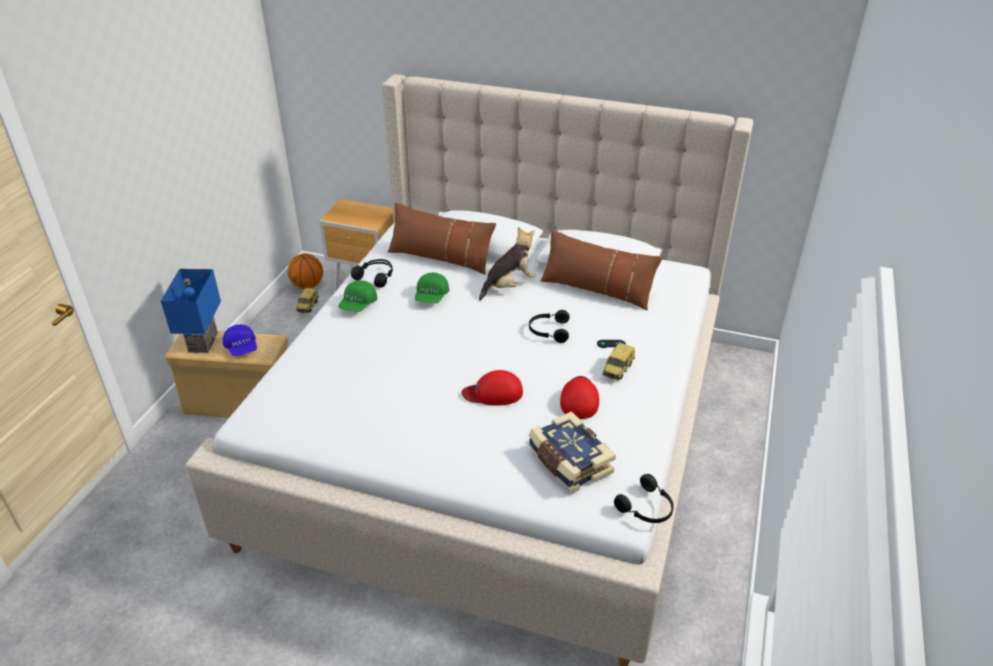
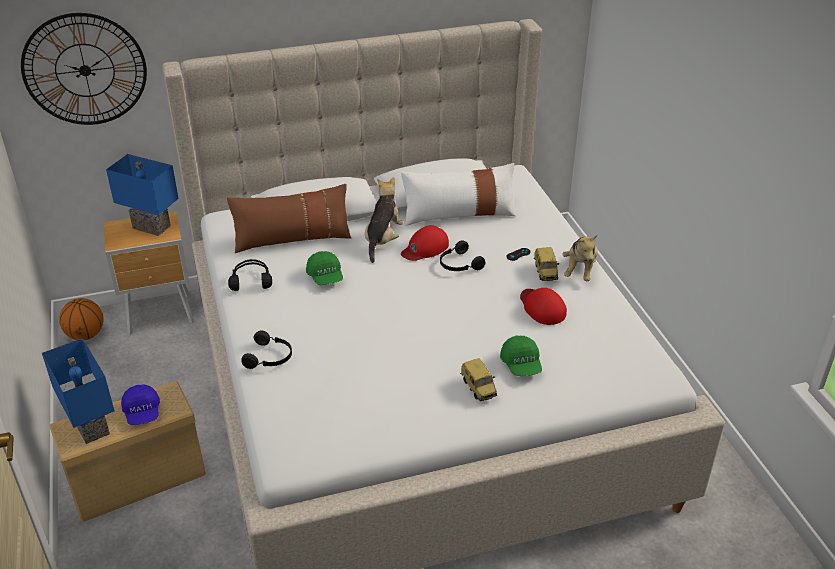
camera: 35 degrees left, 0 degrees up
(242, 348) = (142, 413): blue cap -> blue cap turned 45 degrees clockwise
(308, 307) = (110, 356): toy car -> toy car (479, 388)
(339, 65) = (85, 70): none -> wall clock
(358, 305) = (264, 312): green cap -> green cap (521, 365)
(365, 214) = (150, 228): none -> blue table lamp
(493, 393) = (471, 334): red cap -> red cap (425, 248)
(568, 462) = (587, 359): book -> none
(597, 289) = (459, 214): brown pillow -> white pillow
(647, 508) = (673, 364): black headphones -> black headphones (270, 357)
(654, 382) = (580, 270): none -> plush toy

